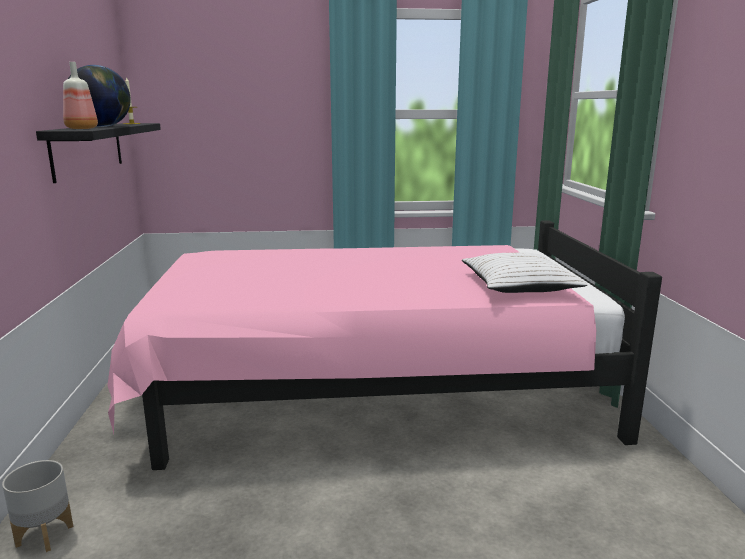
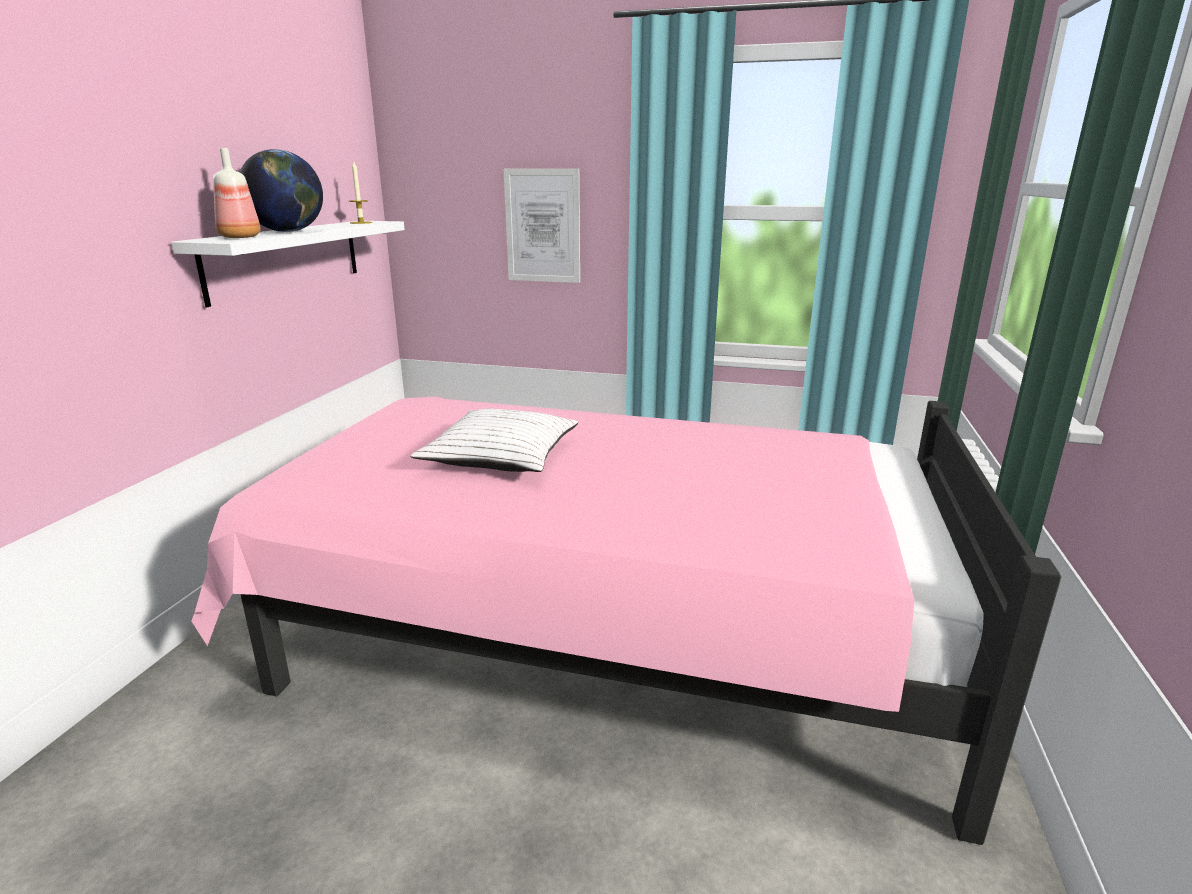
camera: 20 degrees right, 5 degrees up
(44, 535) = (94, 762): grey planter -> none
(88, 149) = (286, 258): black shelf -> white shelf
(263, 126) = (542, 226): none -> picture
(518, 285) = (802, 531): white pillow -> white pillow (502, 456)

